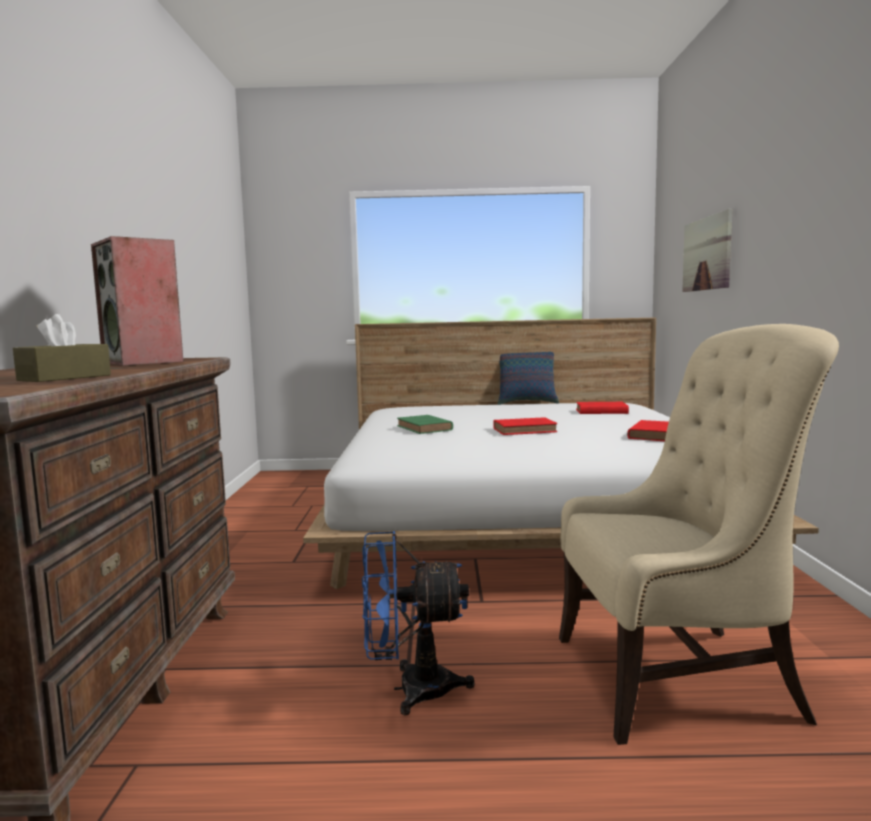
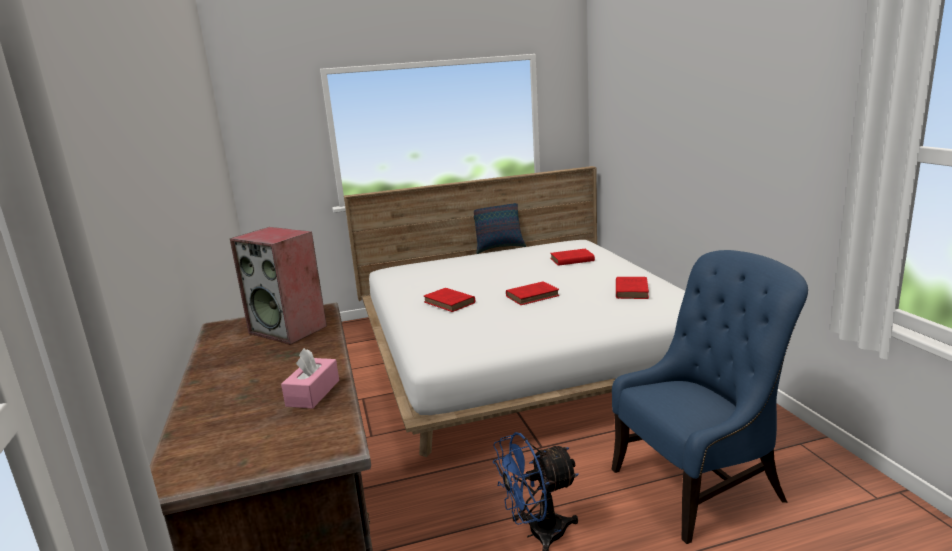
camera: 15 degrees left, 10 degrees up
(65, 378) = (313, 393): brown tissue box -> pink tissue box
(425, 428) = (450, 303): green book -> red book
(678, 677) = (699, 485): beige chair -> blue chair
(707, 254) = (646, 128): picture -> none

